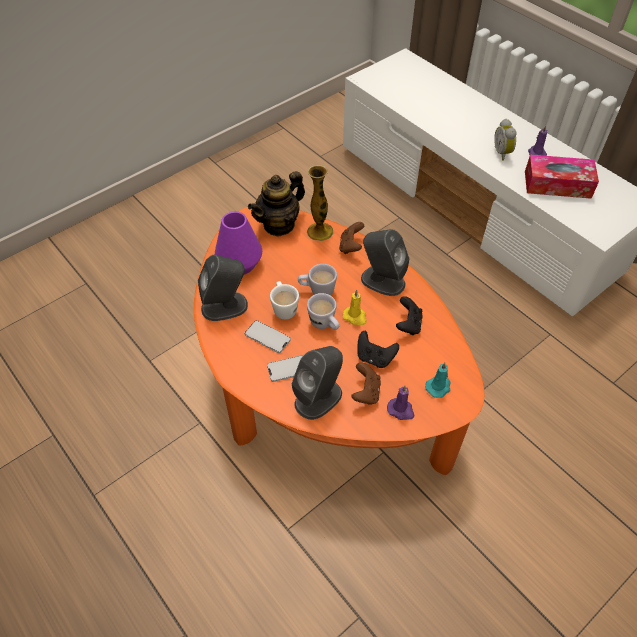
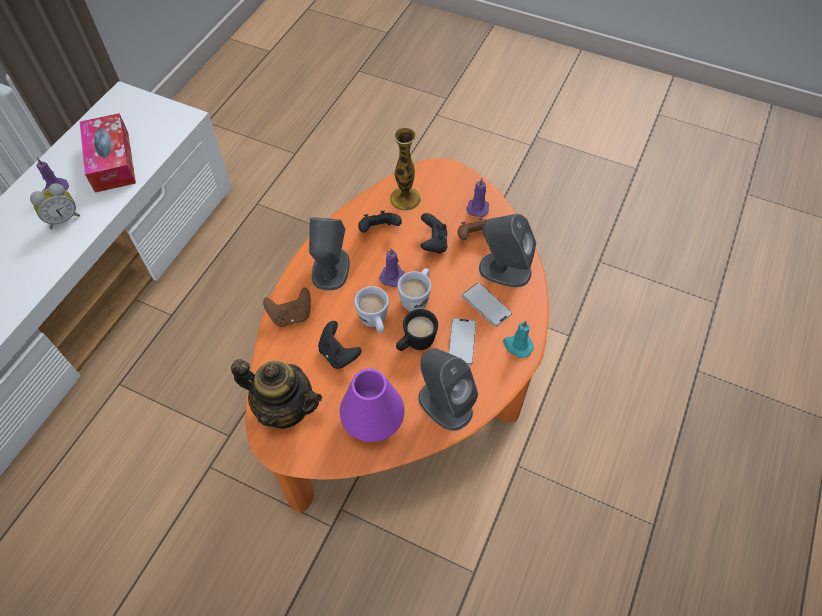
camera: 115 degrees left, 5 degrees up
(284, 308) = (415, 344): white mug -> black mug
(302, 262) = (338, 354): none -> black game controller
(320, 231) = (279, 357): vase -> vase (405, 198)
(355, 317) = (392, 275): yellow candle -> purple candle
(438, 387) = (437, 189): turquoise candle -> turquoise candle (517, 346)

